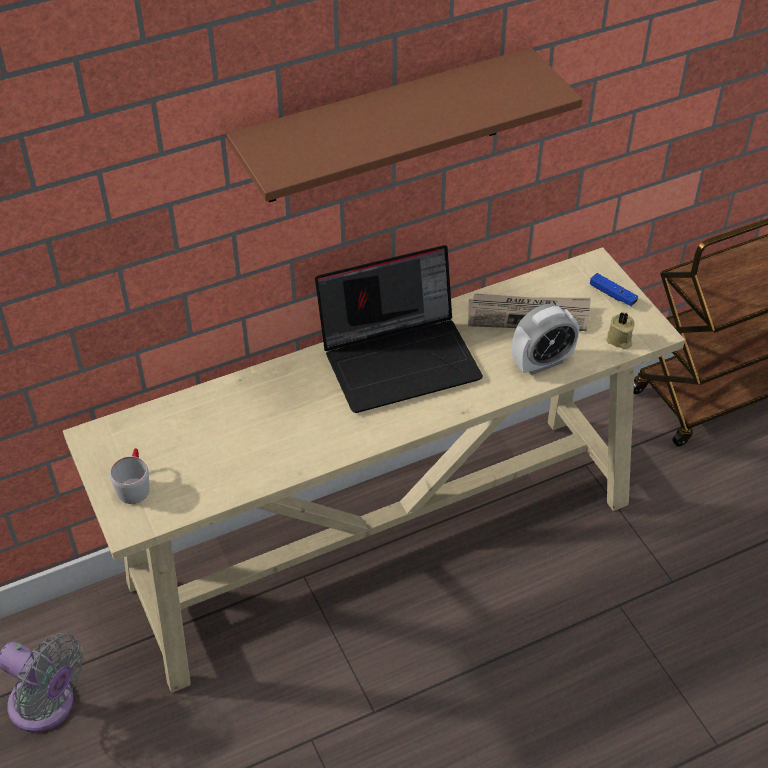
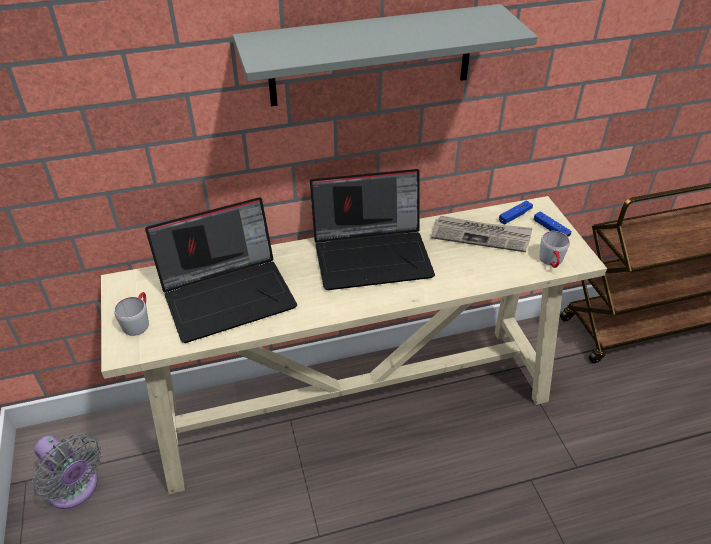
camera: 10 degrees right, 5 degrees down
(236, 434) = (229, 294): none -> laptop
(384, 127) = (371, 56): brown shelf -> grey shelf
(542, 362) = (485, 271): alarm clock -> none
(566, 281) = (515, 216): none -> blue game controller
(619, 340) = (552, 262): beige candle -> grey mug

